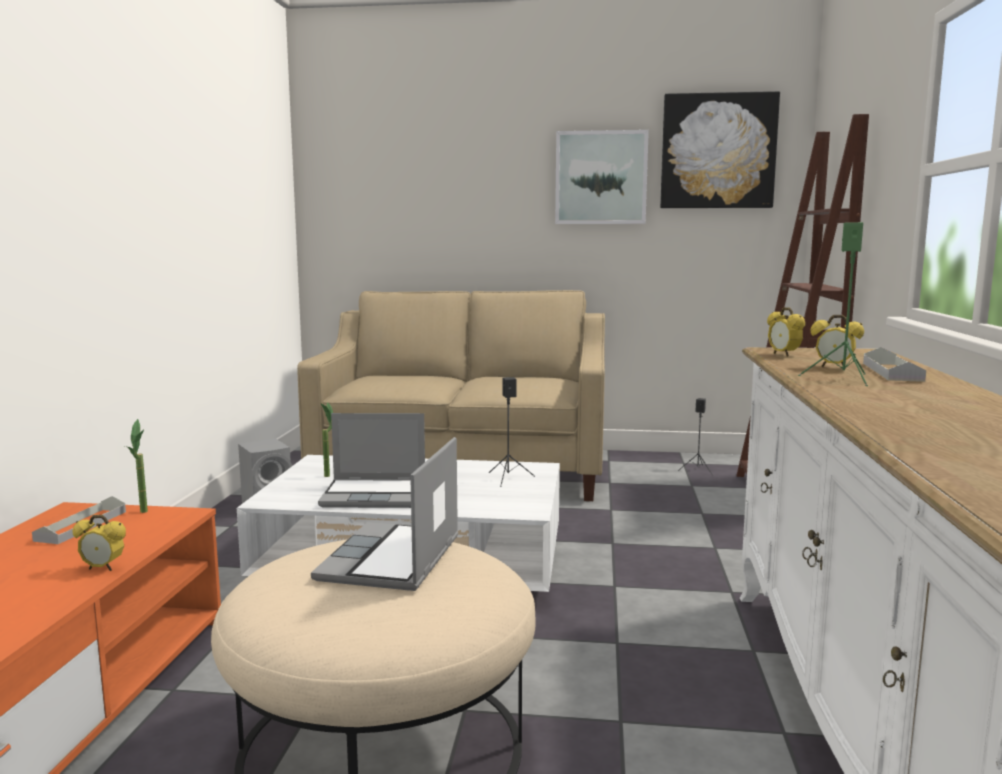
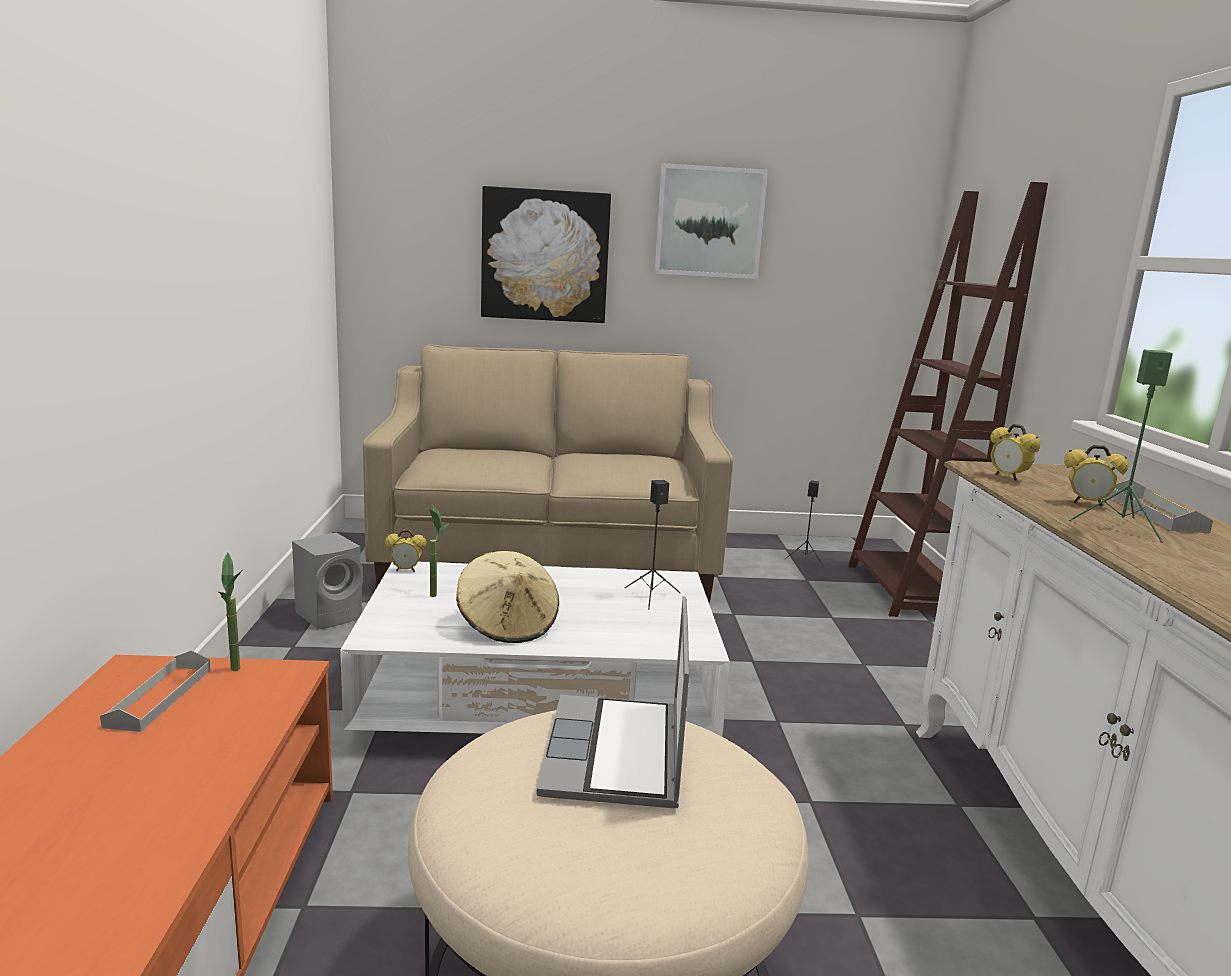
camera: 10 degrees left, 5 degrees up
(103, 568) = (223, 774): alarm clock -> alarm clock (406, 570)
(376, 495) = (507, 626): laptop -> beige hat
(718, 151) = (842, 200): picture -> picture (545, 256)

